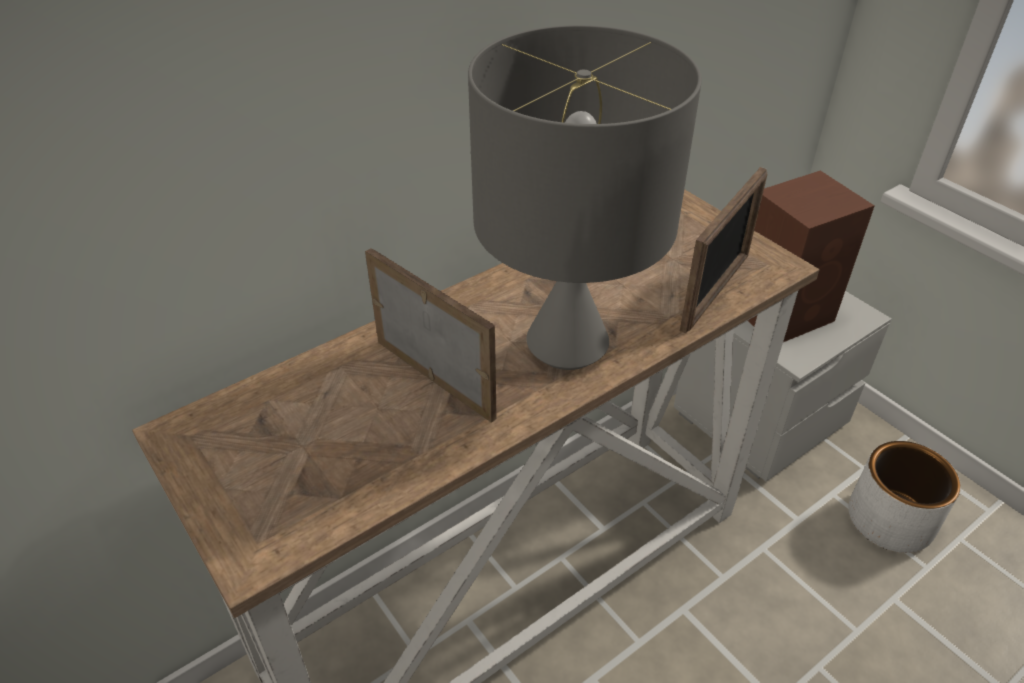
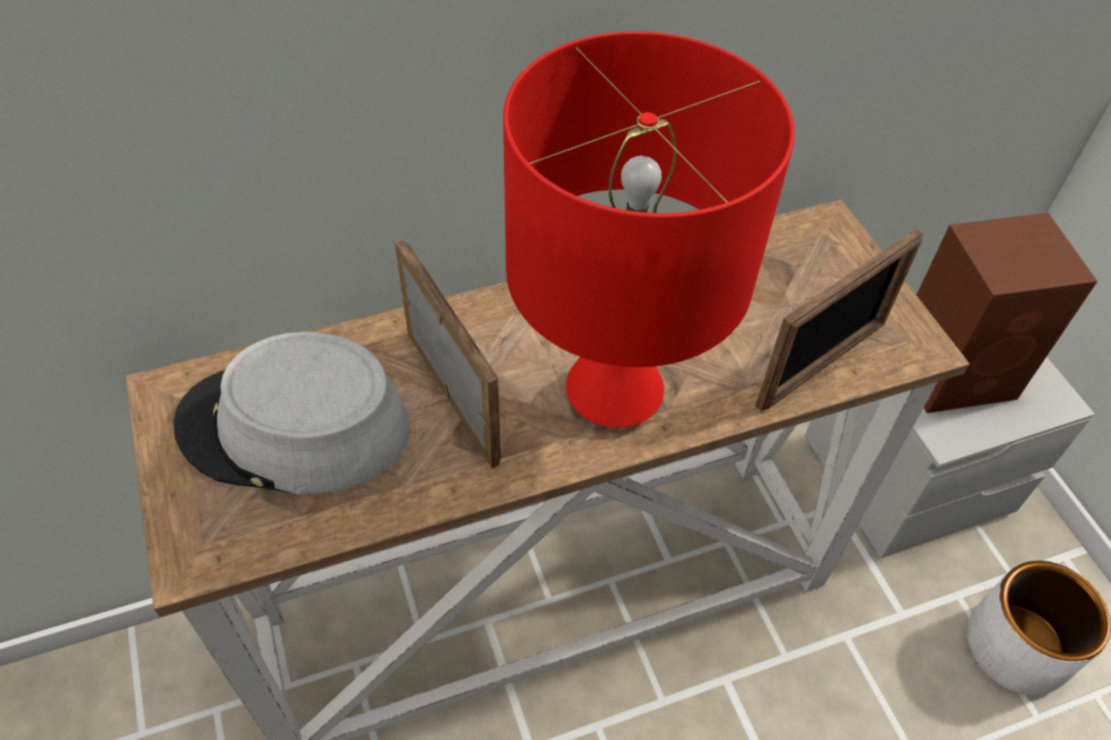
camera: 15 degrees right, 10 degrees up
(307, 433) = (294, 428): none -> grey hat
(566, 348) = (613, 395): grey table lamp -> red table lamp

